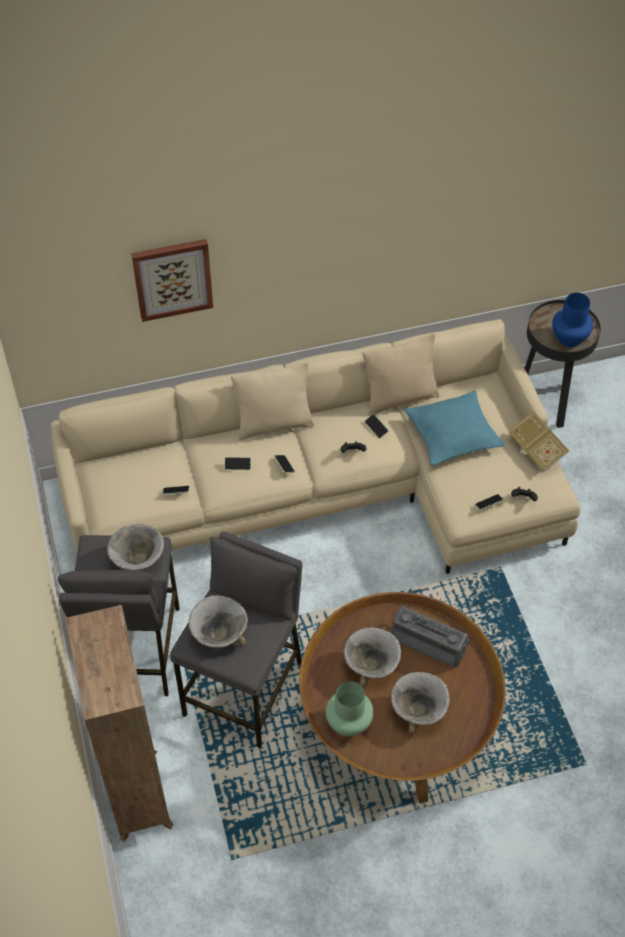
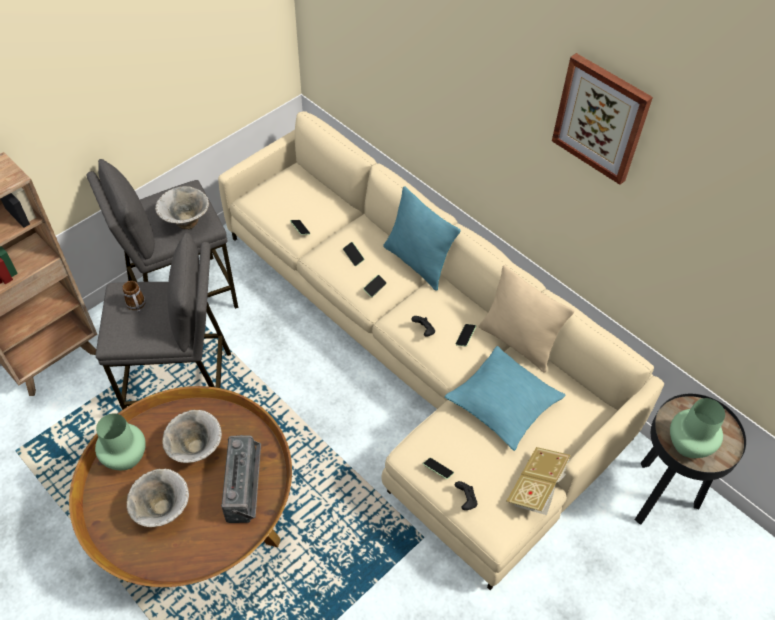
camera: 60 degrees right, 0 degrees up
(172, 278) = (407, 60): picture -> picture (601, 118)
(220, 635) = (137, 306): bowl -> mug
(274, 425) = (417, 263): beige pillow -> turquoise pillow
(570, 338) = (689, 445): blue vase -> green vase

